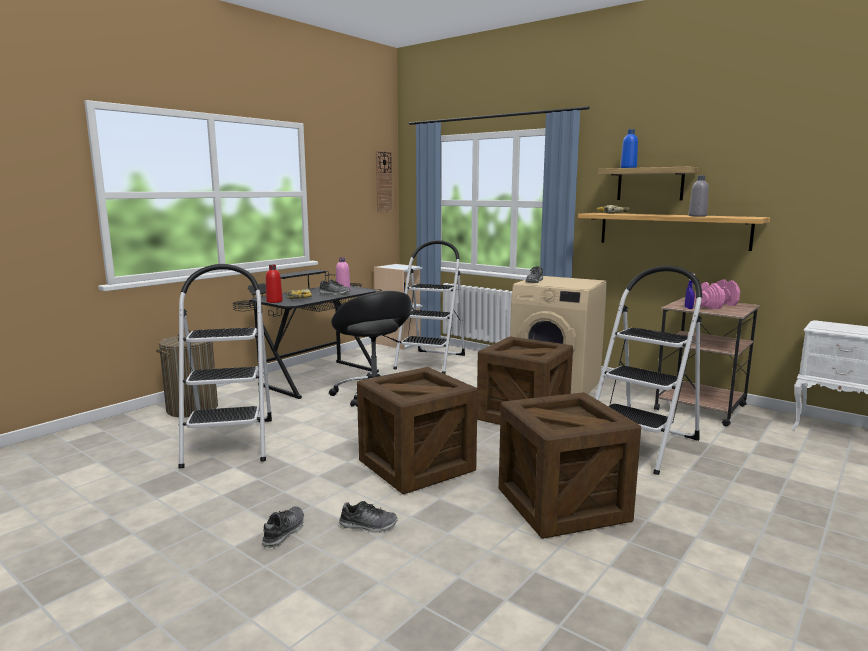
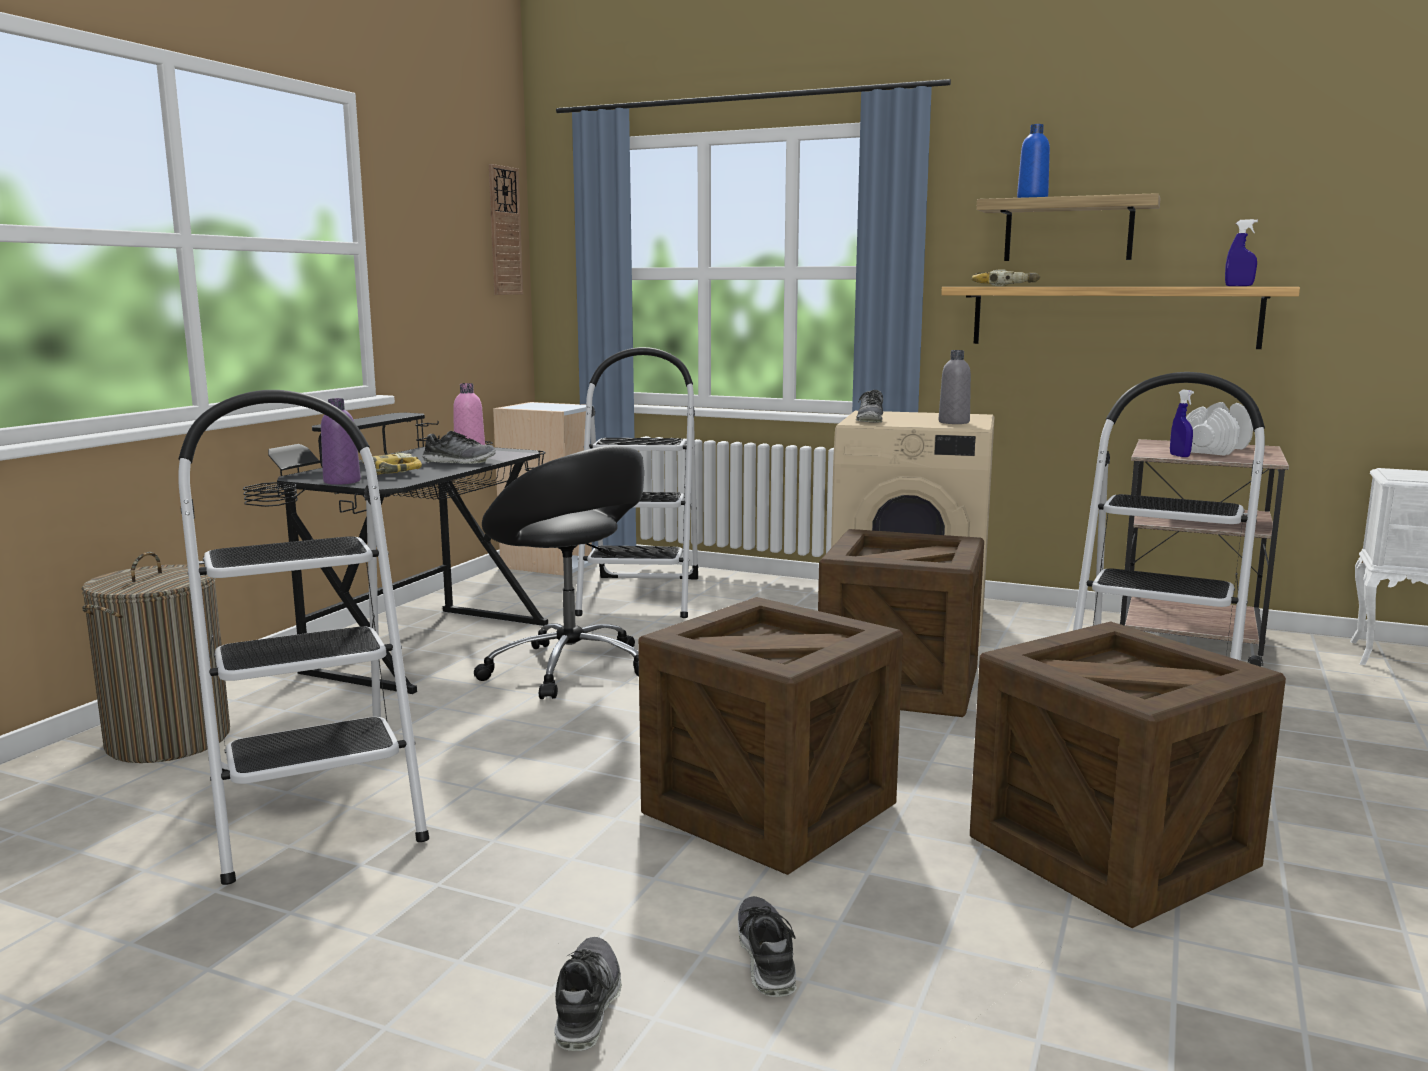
camera: 15 degrees left, 0 degrees up
(274, 301) = (342, 481): red bottle -> purple bottle
(368, 526) = (765, 957): shoe -> shoe turned 90 degrees counterclockwise
(697, 216) = (1173, 286): grey bottle -> grey bottle (954, 422)
(716, 305) = (1214, 449): pink dumbbell -> white dumbbell
(734, 216) = (1239, 286): none -> blue spray bottle

